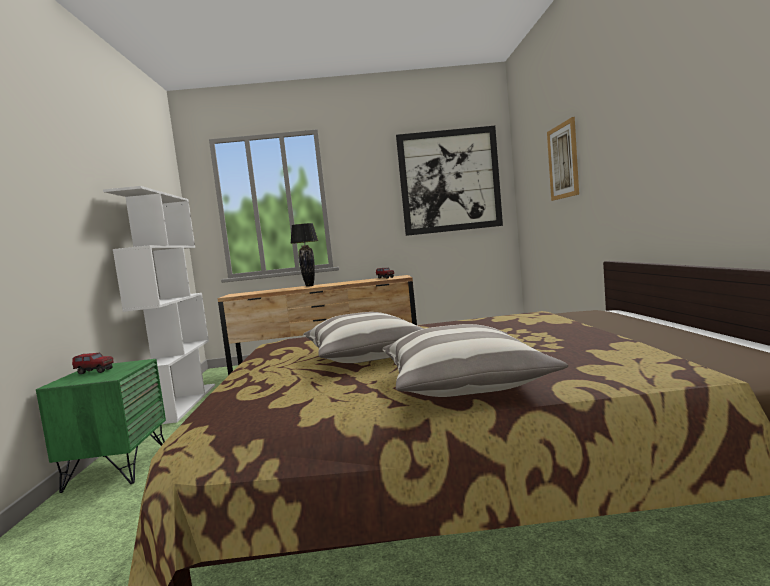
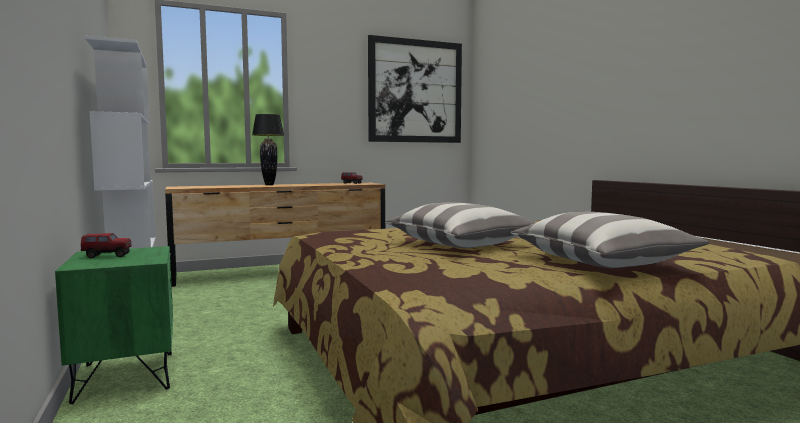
camera: 20 degrees left, 0 degrees up
(563, 161) = (544, 87): picture -> none

